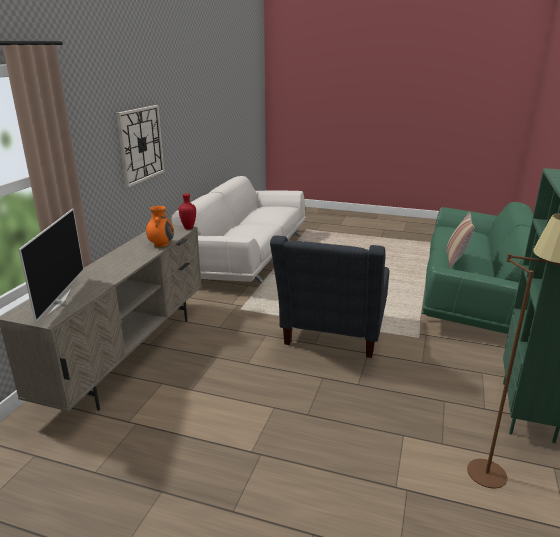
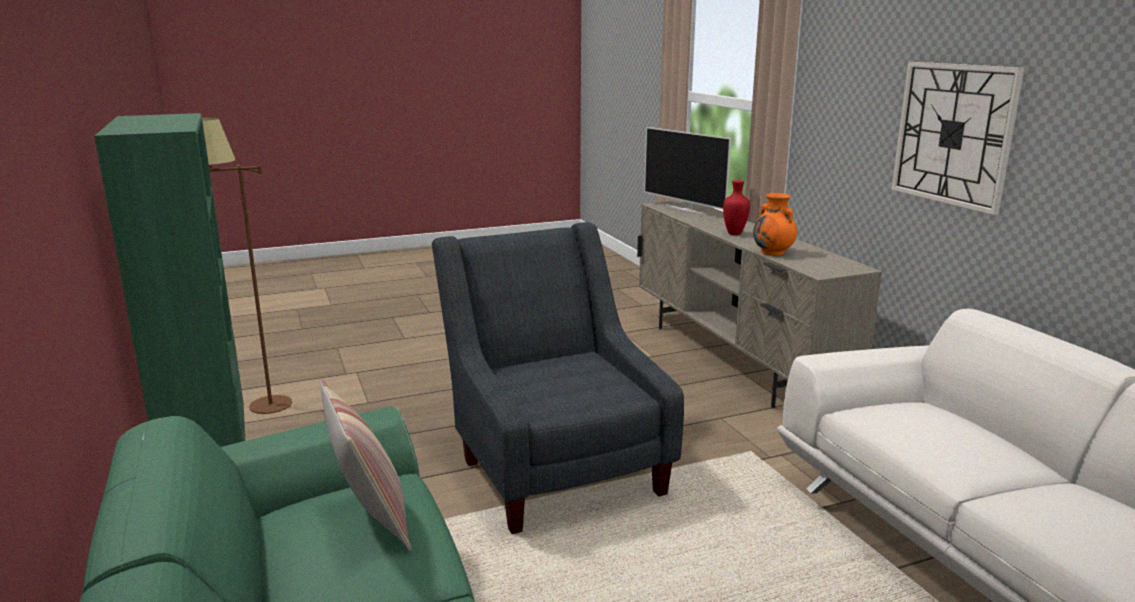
camera: 140 degrees right, 5 degrees down
(189, 228) = (819, 275): red vase -> red vase (733, 234)

